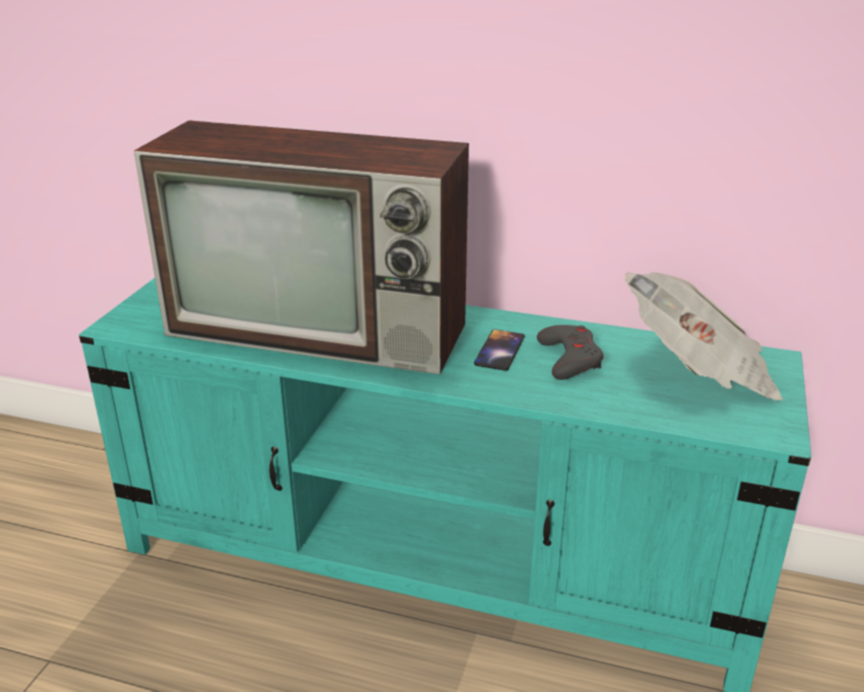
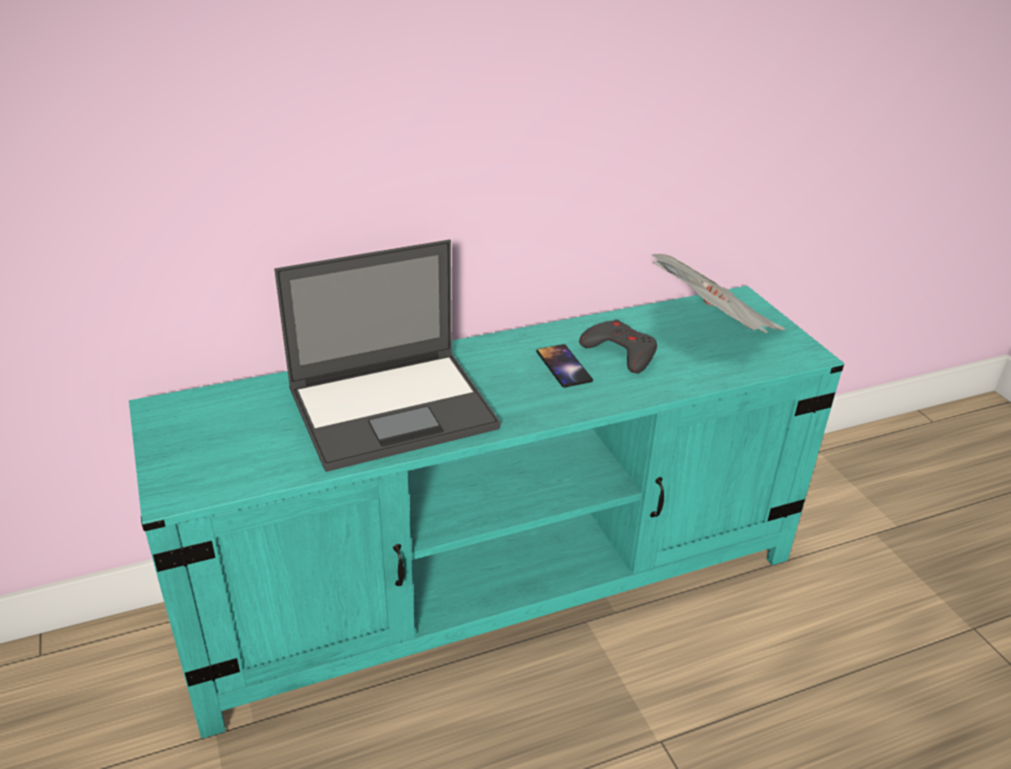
camera: 40 degrees left, 5 degrees up
(323, 329) = (395, 408): television -> laptop

